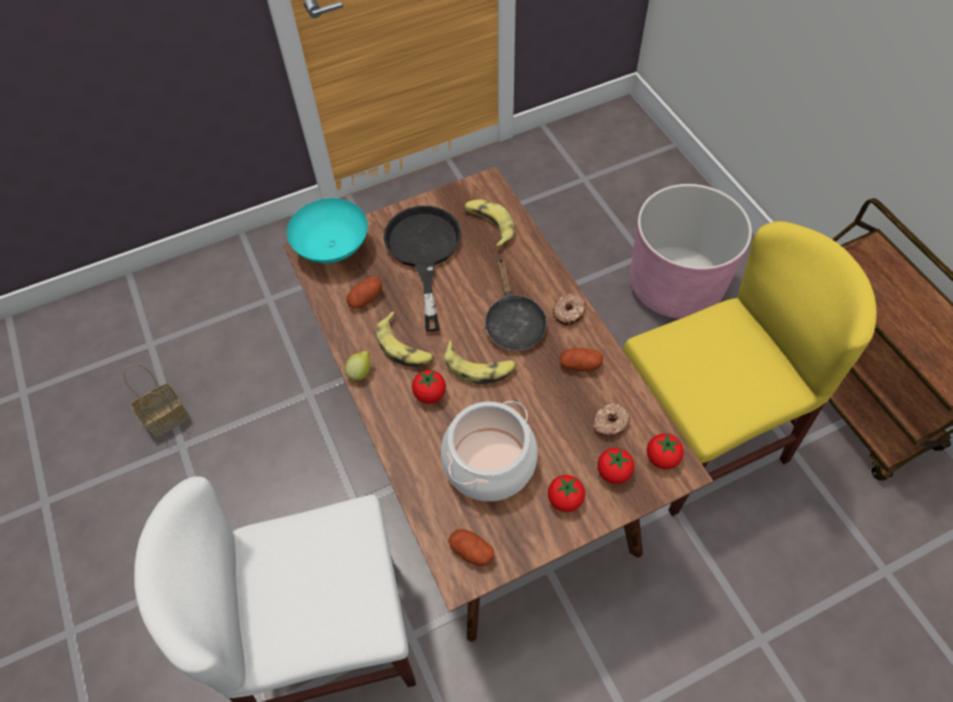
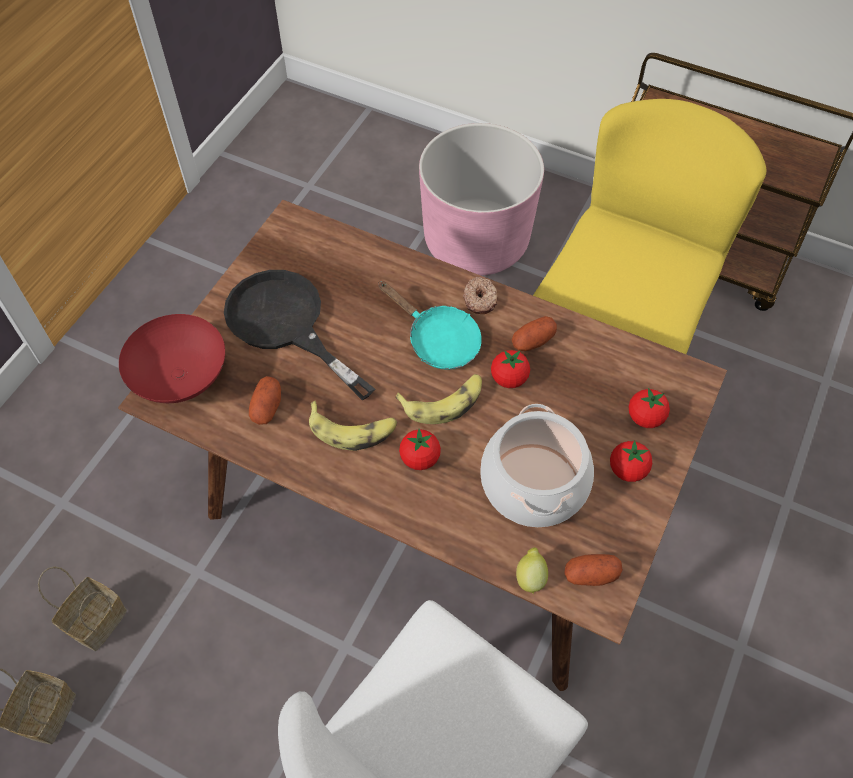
camera: 40 degrees left, 0 degrees up
(233, 382) = (97, 619): none -> basket
(331, 247) = (179, 378): turquoise bowl -> red bowl
(360, 372) = (330, 483): lemon -> lemon (530, 577)
(489, 225) = (329, 261): banana -> none
(513, 323) = (438, 340): black frying pan -> turquoise frying pan
(610, 423) = (604, 376): donut -> none
(662, 458) = (672, 378): tomato -> tomato (509, 378)

